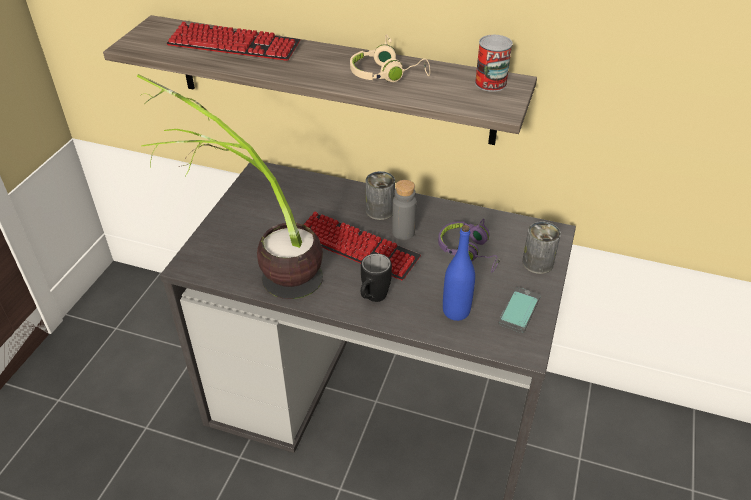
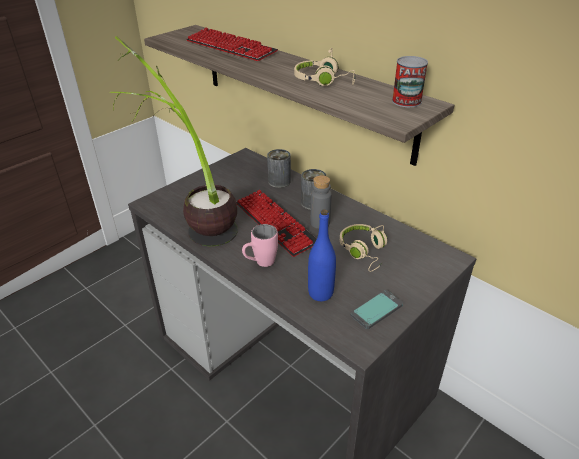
camera: 25 degrees right, 5 degrees down
(372, 299) = (260, 263): black mug -> pink mug
(469, 252) = (364, 252): purple headphones -> beige headphones
(537, 263) = (420, 277): can -> can (279, 181)

